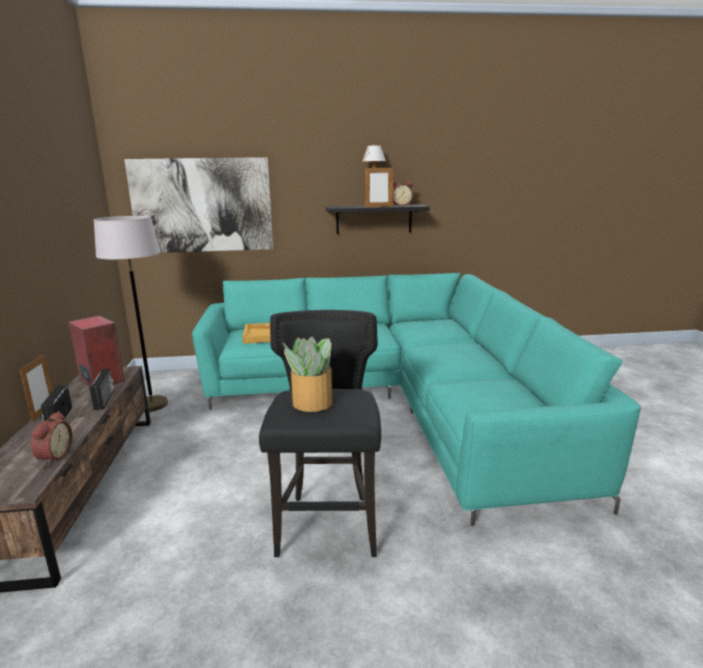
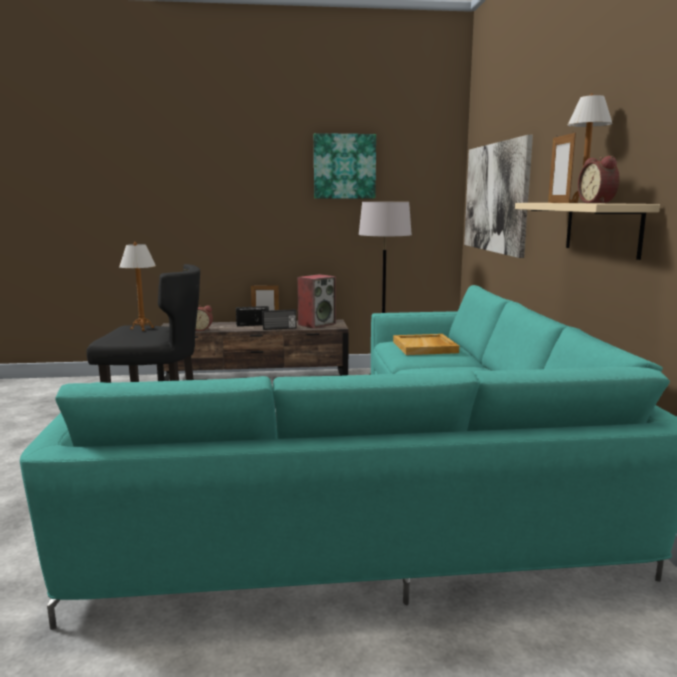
camera: 90 degrees right, 5 degrees down
(45, 177) = (344, 166): none -> picture
(311, 403) = (142, 328): potted plant -> table lamp
(374, 219) = (602, 228): black shelf -> beige shelf

